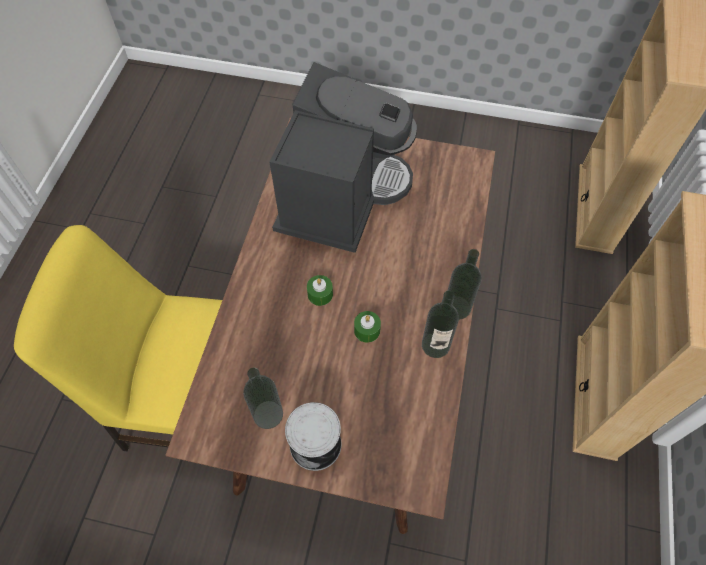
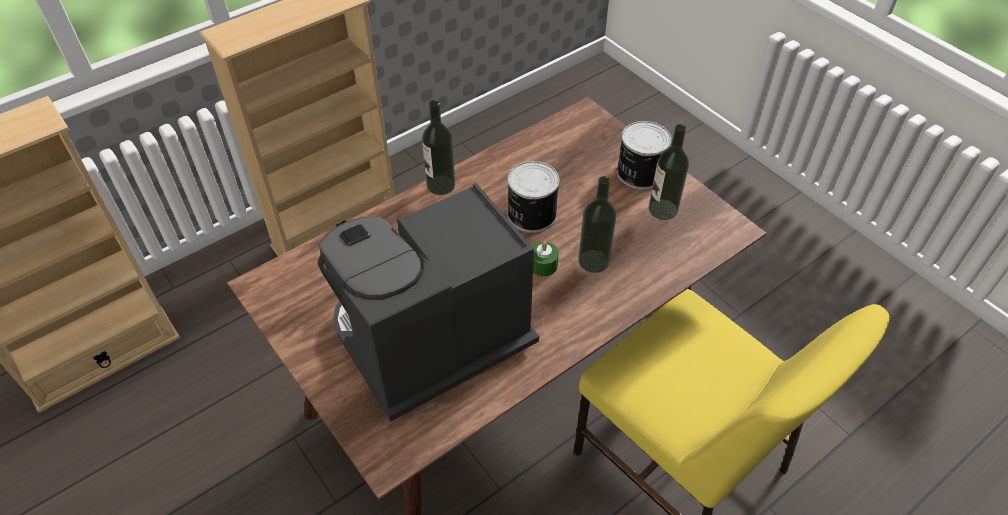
camera: 140 degrees left, 10 degrees down
(367, 330) = (530, 214): green candle -> can
(435, 345) = (488, 173): bottle -> bottle (593, 261)

